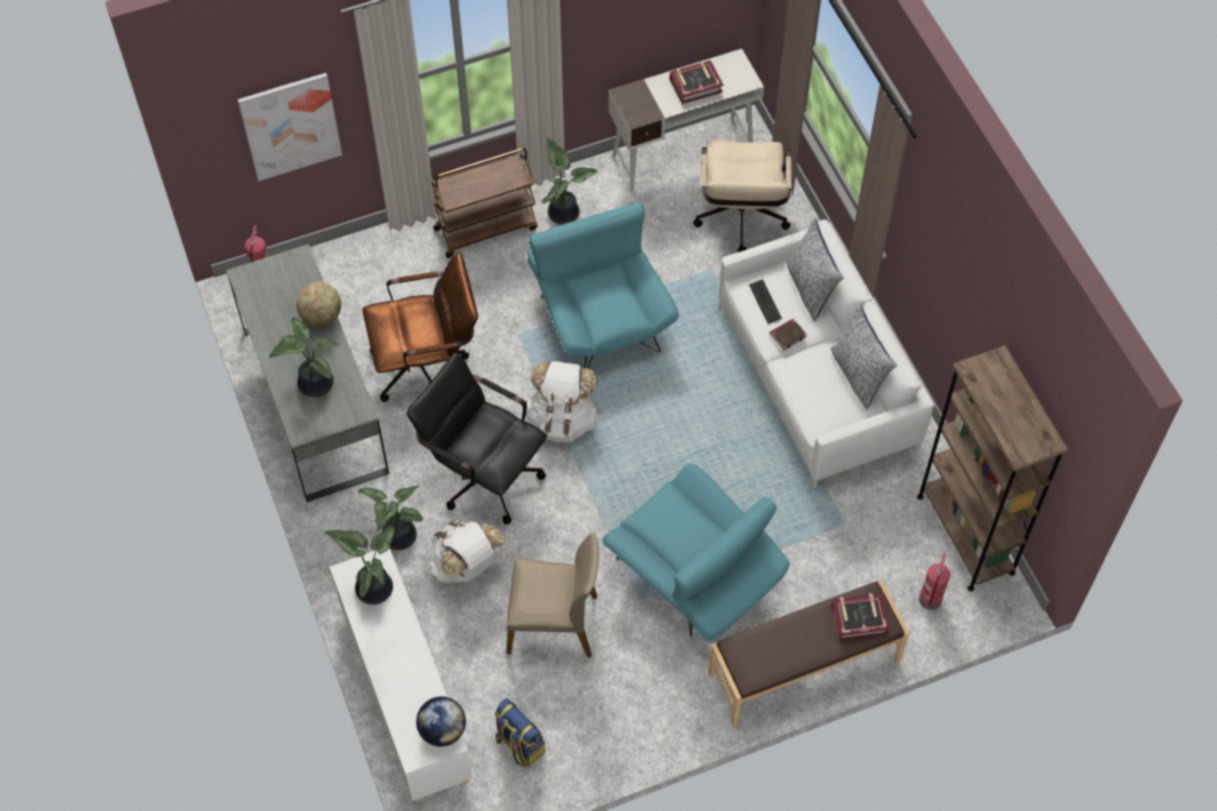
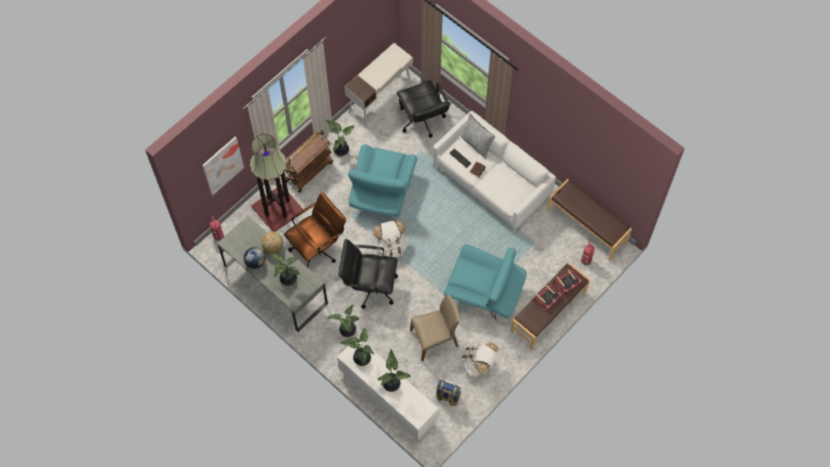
camera: 25 degrees left, 5 degrees up
(392, 271) = (277, 209): none -> floor lamp
(405, 661) = (392, 383): none -> potted plant
(442, 730) = (423, 405): globe -> globe (255, 262)
(466, 565) = (384, 330): white backpack -> white backpack (478, 364)
(599, 315) = (382, 191): turquoise armchair -> turquoise armchair turned 120 degrees counterclockwise
(695, 85) = (382, 68): book -> book (548, 298)
(740, 223) = (423, 122): beige office chair -> black office chair
(858, 375) = (516, 175): pillow -> none
(965, 534) = (587, 226): brown bookcase -> brown bench

